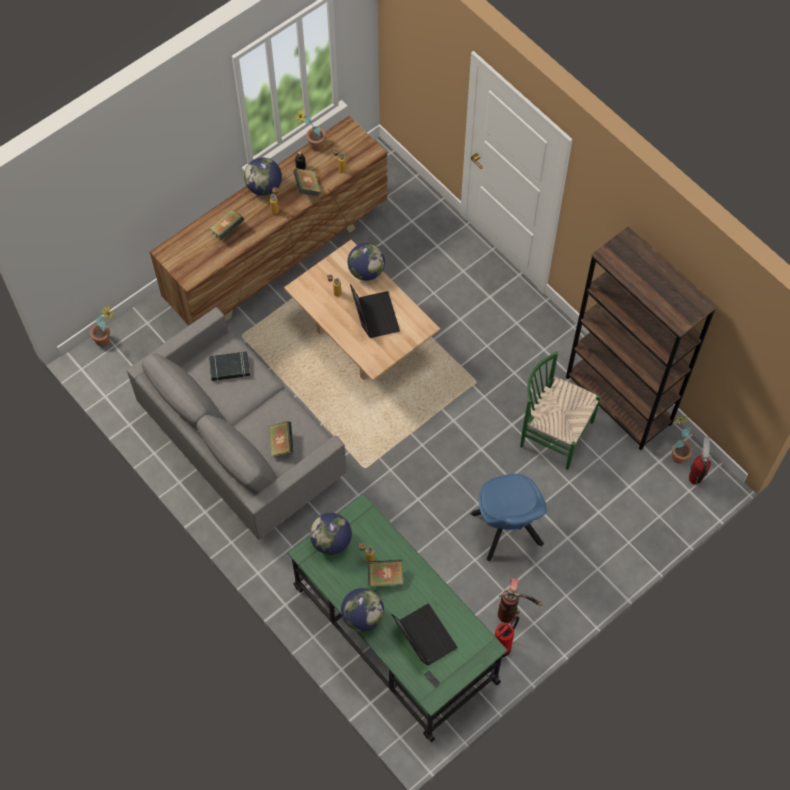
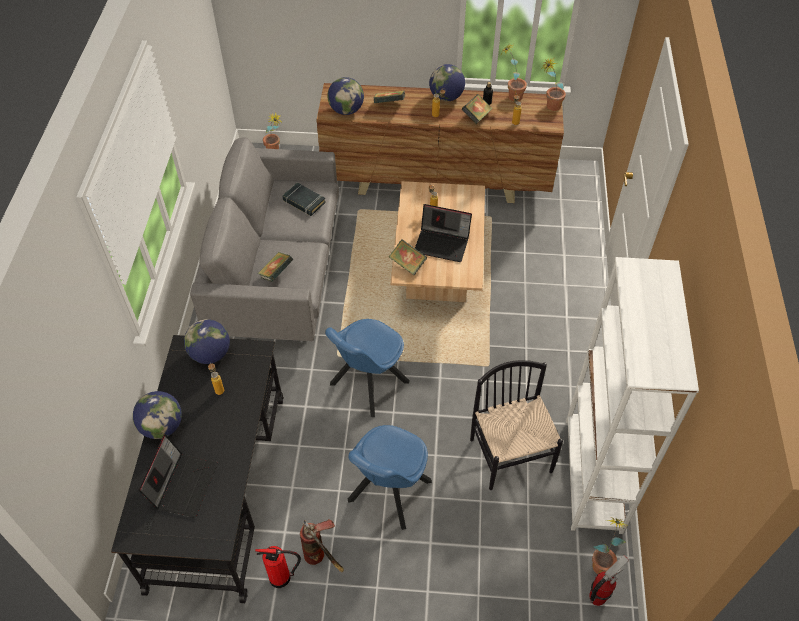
camera: 45 degrees right, 10 degrees down
(352, 135) = (549, 107): none -> potted plant
(366, 271) = (471, 212): globe -> globe (346, 110)
(374, 315) = (442, 243): laptop -> laptop turned 75 degrees clockwise
(385, 577) = (214, 413): book -> book (407, 264)
(395, 634) = (218, 489): green desk -> black desk
(410, 469) = (368, 384): none -> blue chair
(553, 432) = (509, 452): green chair -> black chair
(618, 400) = (593, 475): brown bookcase -> white bookcase

